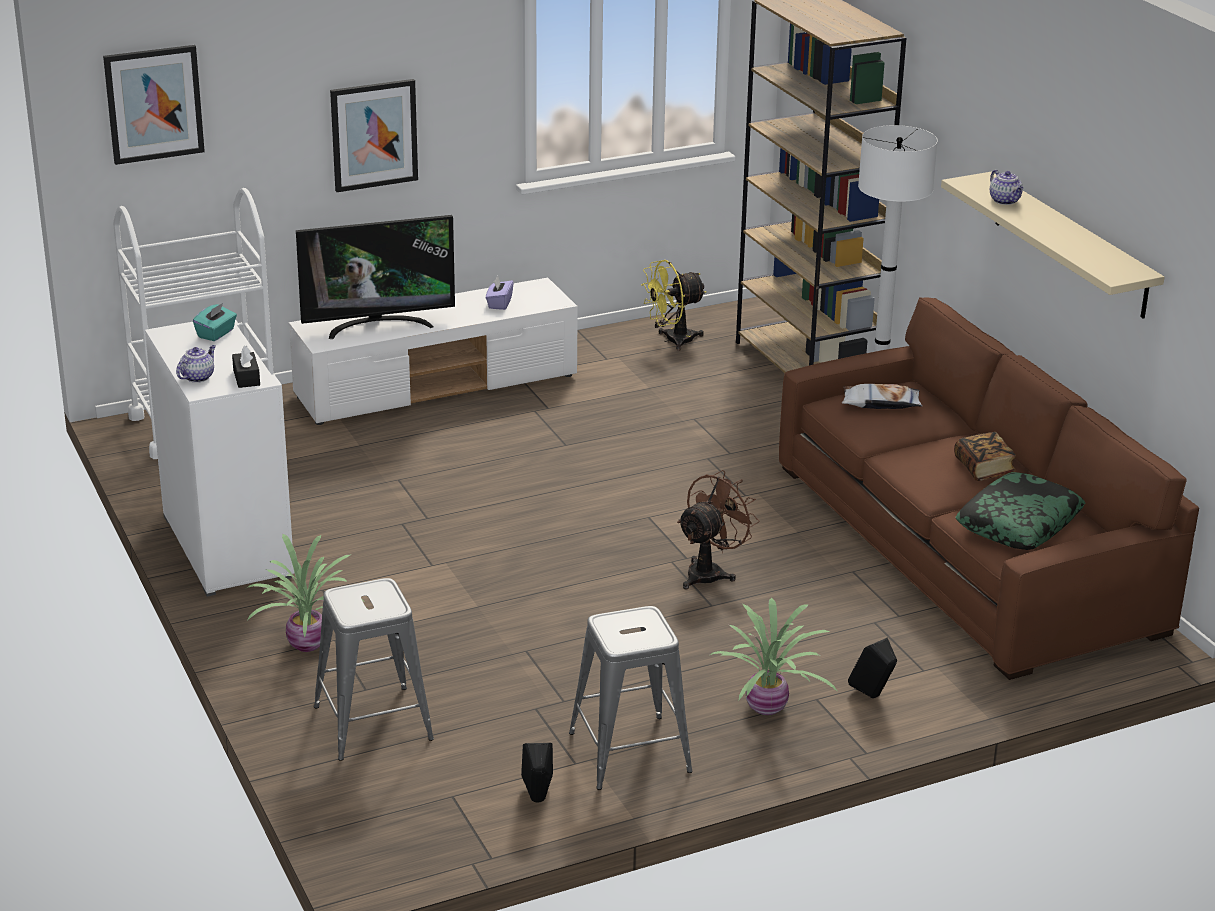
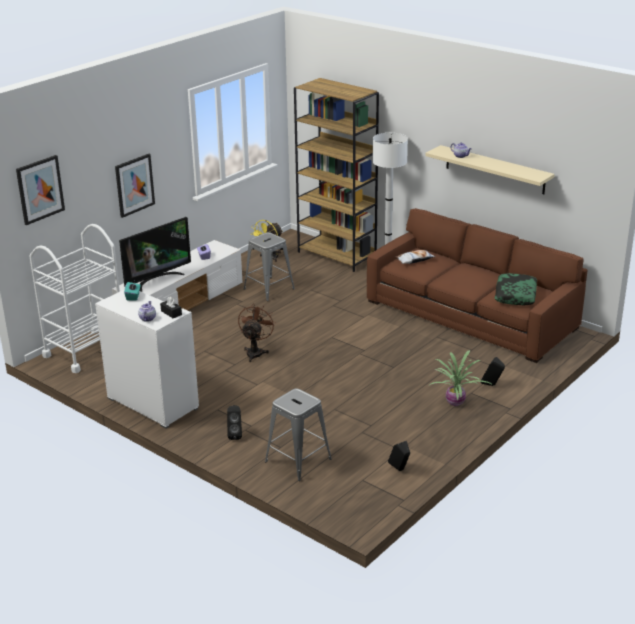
camera: 25 degrees left, 0 degrees up
(309, 643) = (235, 435): potted plant -> black speaker
(630, 752) = (418, 437): grey stool -> grey stool (269, 289)
(710, 572) = (380, 353): brown fan -> brown fan (256, 352)
(984, 468) = (481, 276): book -> none

